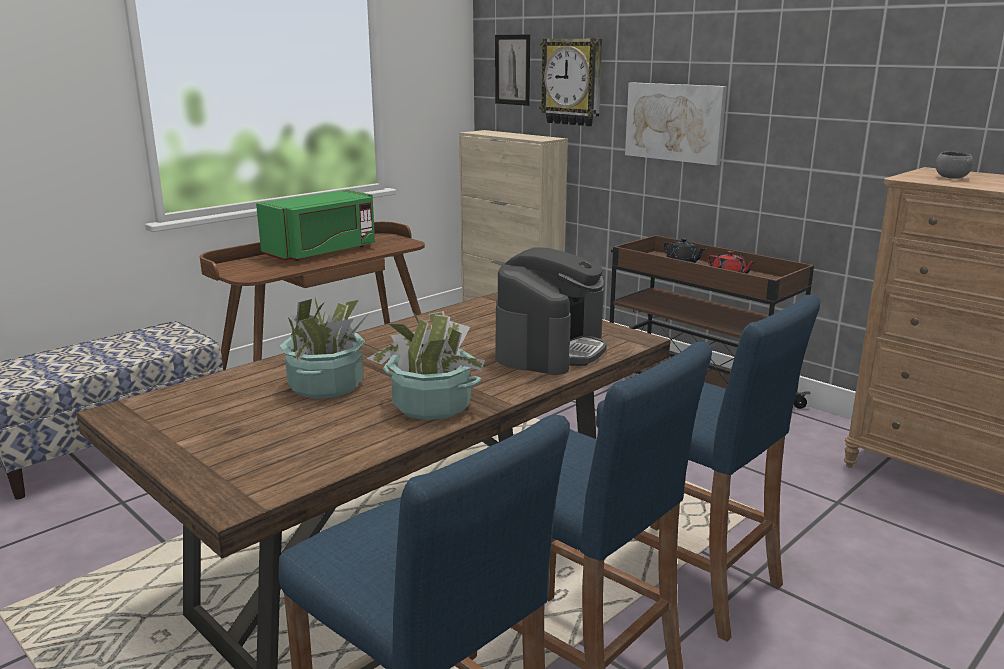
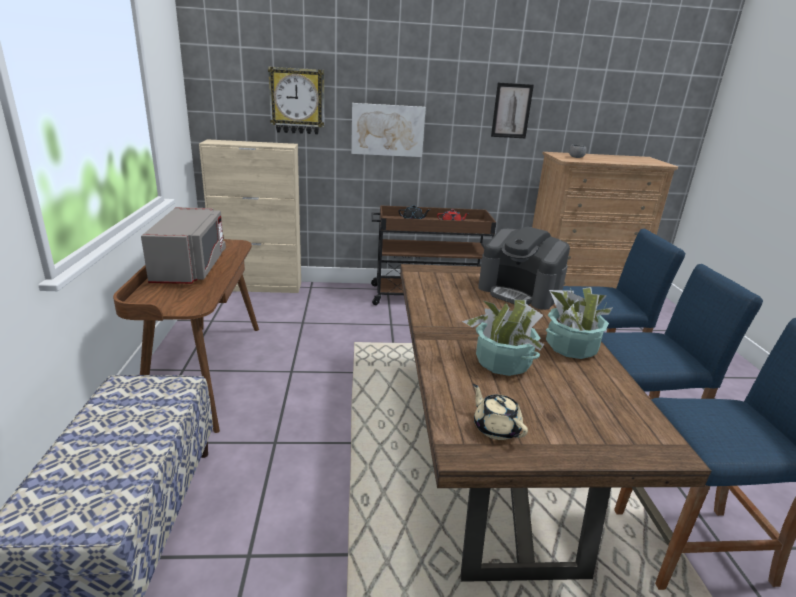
camera: 50 degrees left, 5 degrees up
(176, 414) = (496, 428): none -> beige teapot
(322, 252) = (190, 268): green microwave -> grey microwave
(512, 70) = (233, 89): picture -> picture (511, 111)
(550, 349) = (520, 292): coffee machine -> coffee machine turned 150 degrees clockwise

